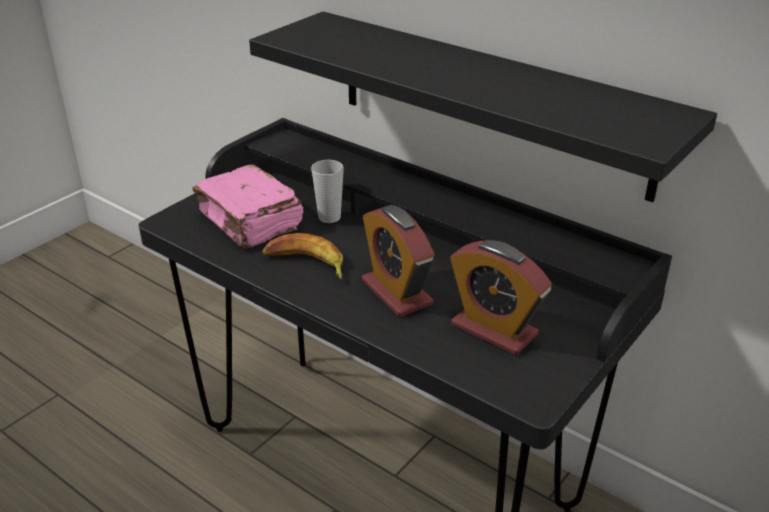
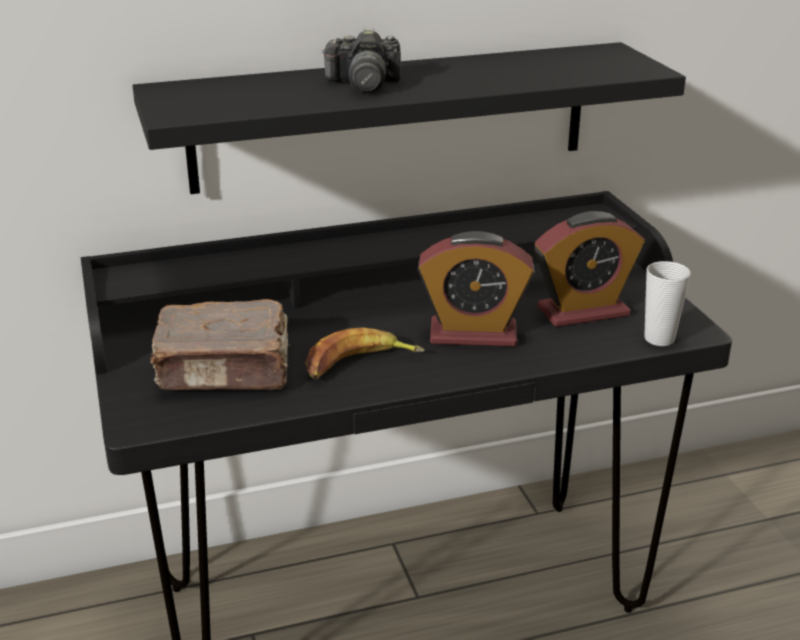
camera: 55 degrees left, 5 degrees down
(250, 222) = (226, 370): pink book -> brown book
(329, 217) = (288, 322): cup -> cup (659, 339)
(422, 62) = (364, 84): none -> camera

